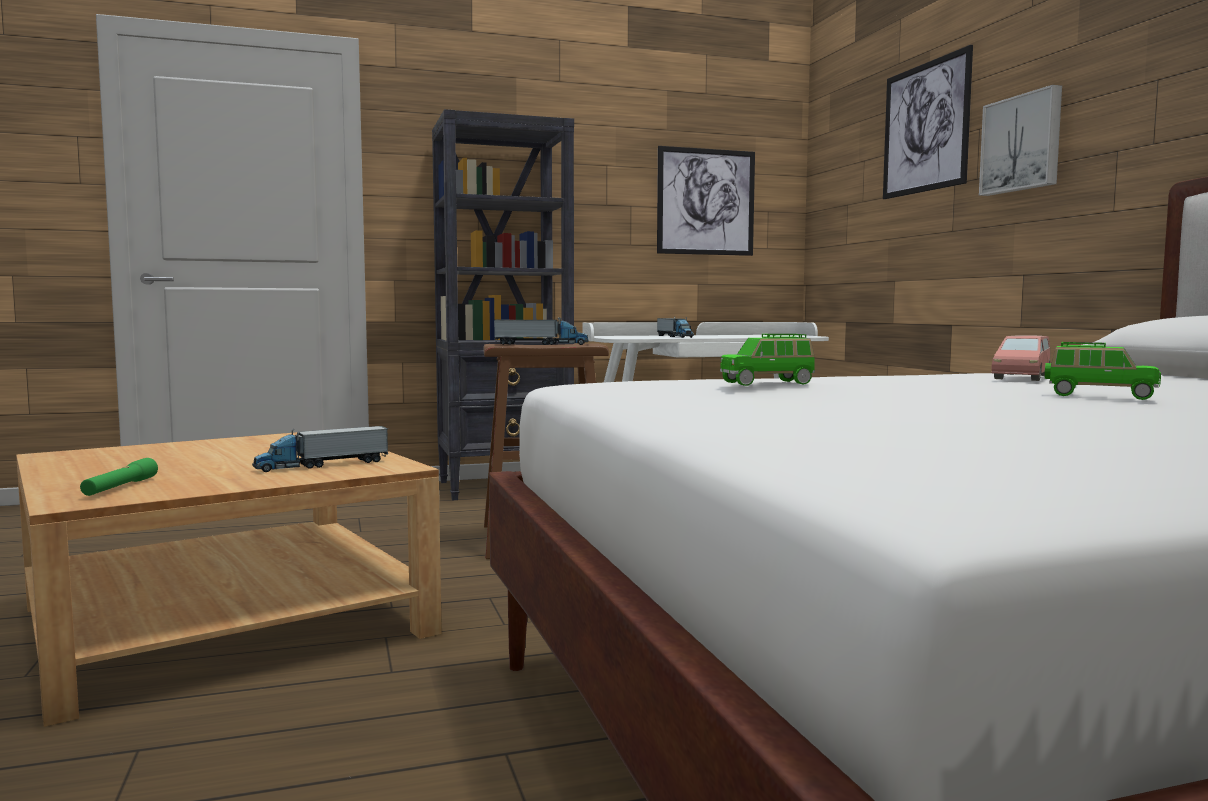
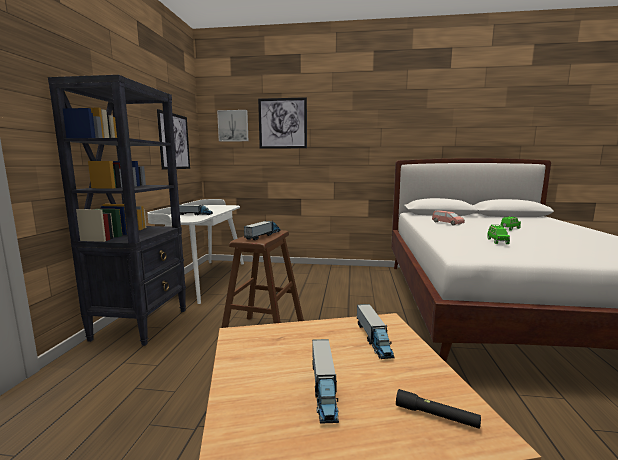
camera: 65 degrees left, 5 degrees up
(120, 487) = (436, 416): green flashlight -> black flashlight
(184, 460) = (324, 388): none -> toy truck
(1022, 143) = (332, 138): picture -> picture (233, 126)

